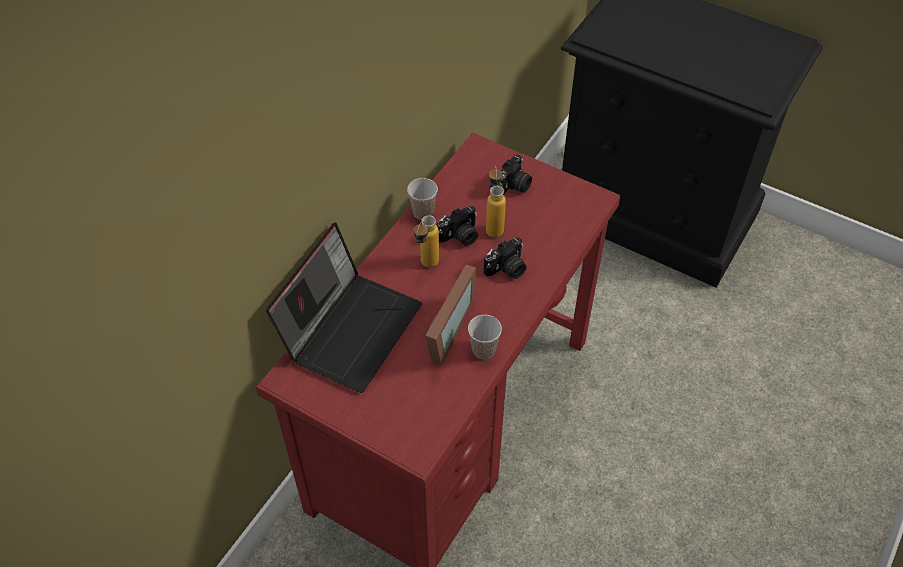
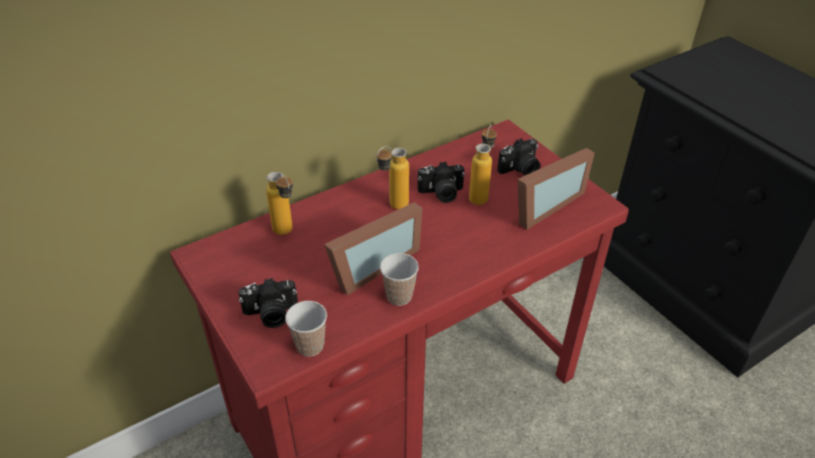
camera: 25 degrees right, 10 degrees down
(350, 328) = (287, 233): laptop -> bottle
(423, 212) = (420, 164): cup -> cup (310, 346)
(507, 269) = (469, 234): camera -> camera (271, 314)
(550, 218) = (542, 205): none -> picture frame

